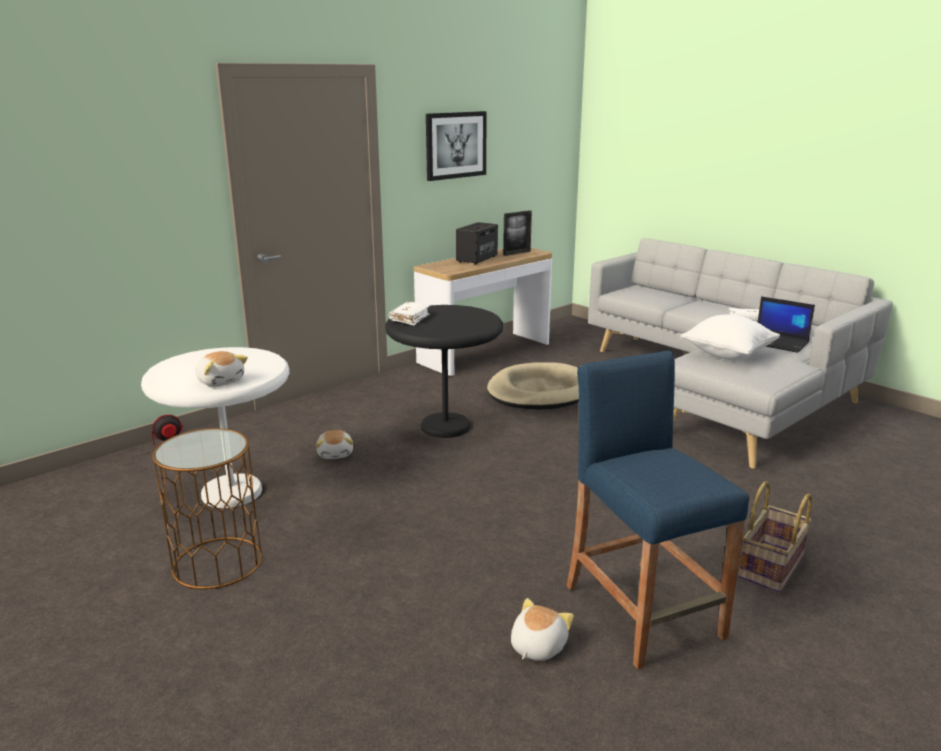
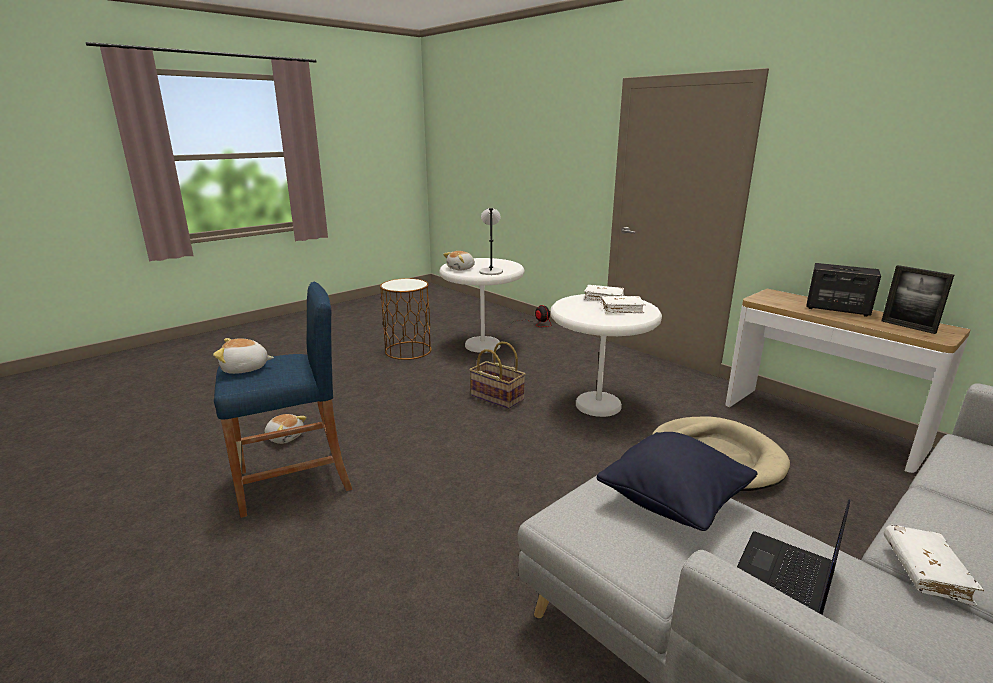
camera: 90 degrees right, 0 degrees up
(253, 363) = (491, 271): none -> grey table lamp
(336, 454) = (538, 368): plush toy -> plush toy (245, 369)
(445, 427) = (598, 405): black side table -> white side table
(450, 315) = (621, 309): none -> white book
(455, 145) = (873, 164): picture -> none
(728, 355) = (673, 503): white pillow -> black pillow
(772, 567) = (314, 570): basket -> basket (496, 398)

